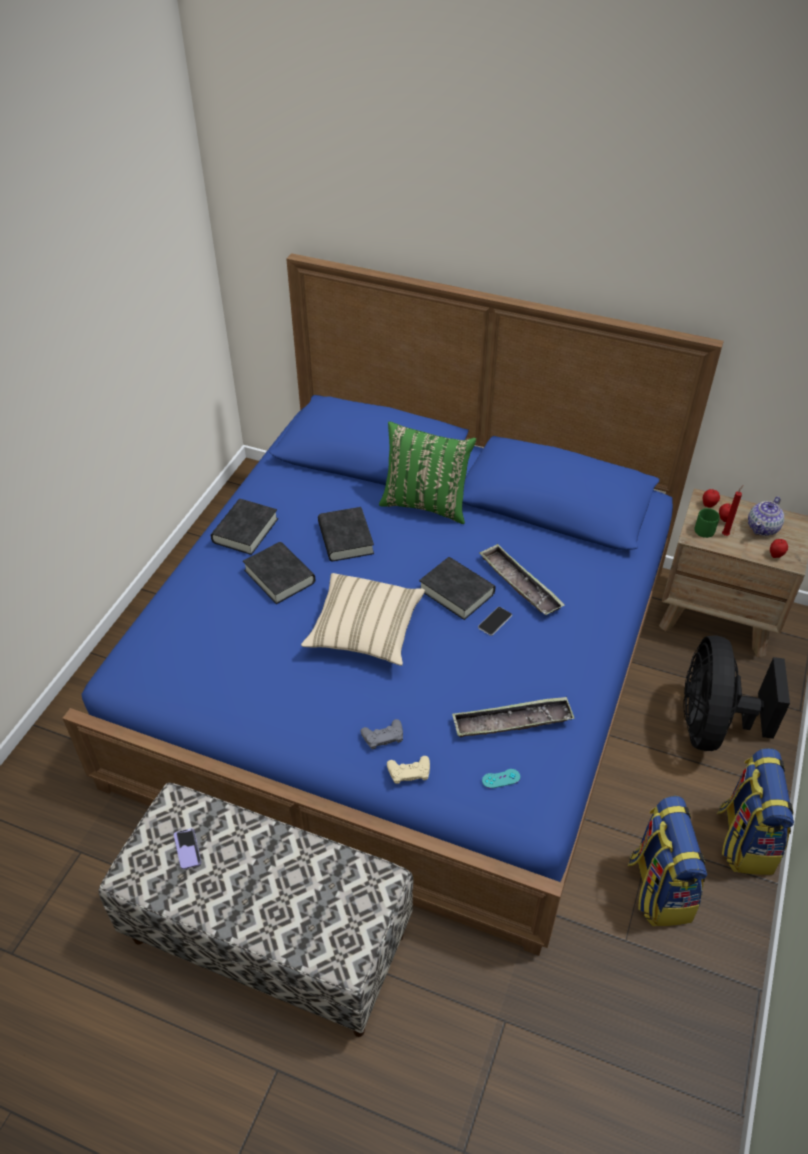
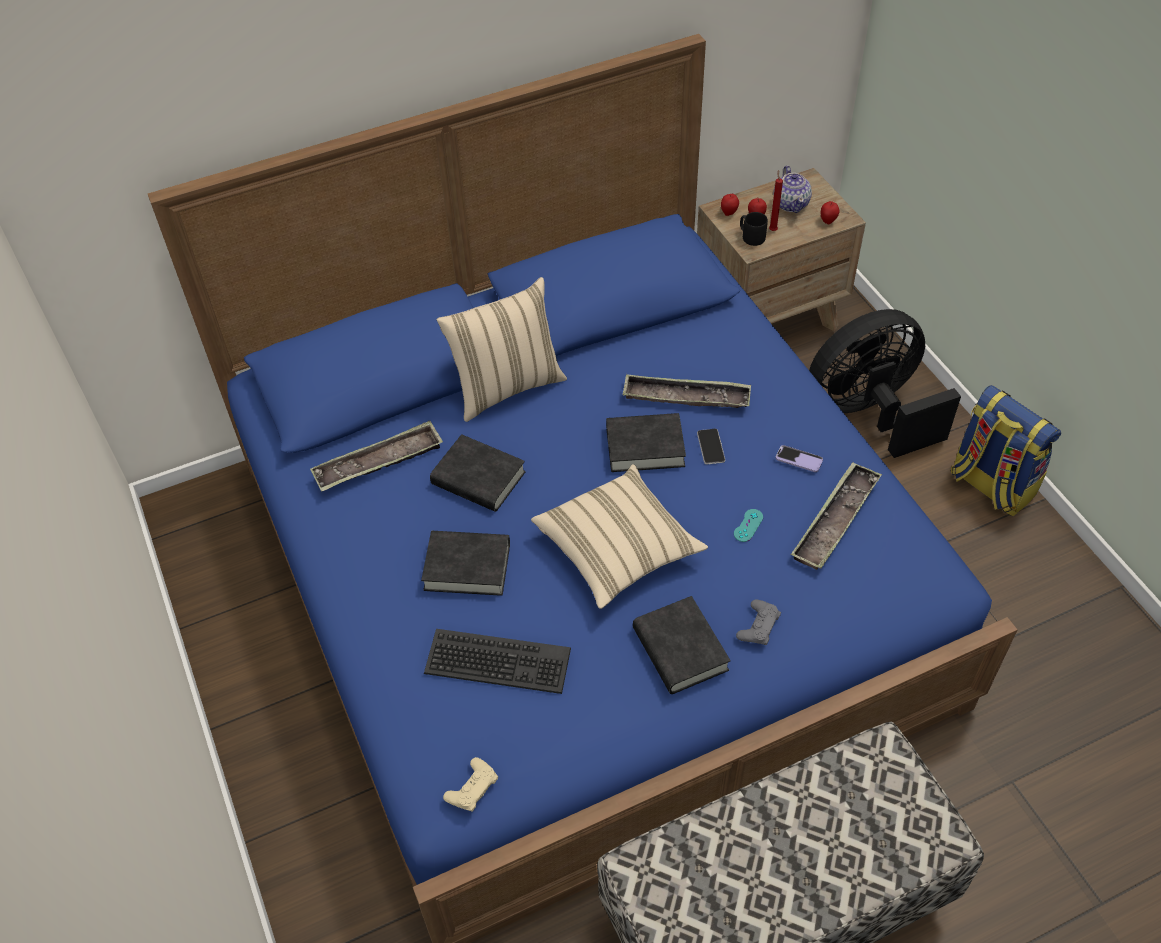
camera: 45 degrees left, 5 degrees up
(187, 849) = (703, 892): phone -> phone (799, 459)
(228, 634) = (497, 663): none -> keyboard
(245, 530) = (365, 551): black book -> black book (680, 650)
(310, 493) = (379, 462): none -> tray
(409, 771) = (816, 635): beige game controller -> beige game controller (472, 788)
(426, 504) = (506, 386): green pillow -> beige pillow
(501, 778) = (887, 574): turquoise game controller -> turquoise game controller (748, 525)
(658, 888) = (984, 576): backpack -> none
(703, 529) = (751, 237): green mug -> black mug
(712, 725) = (869, 413): black fan -> black fan turned 105 degrees clockwise

